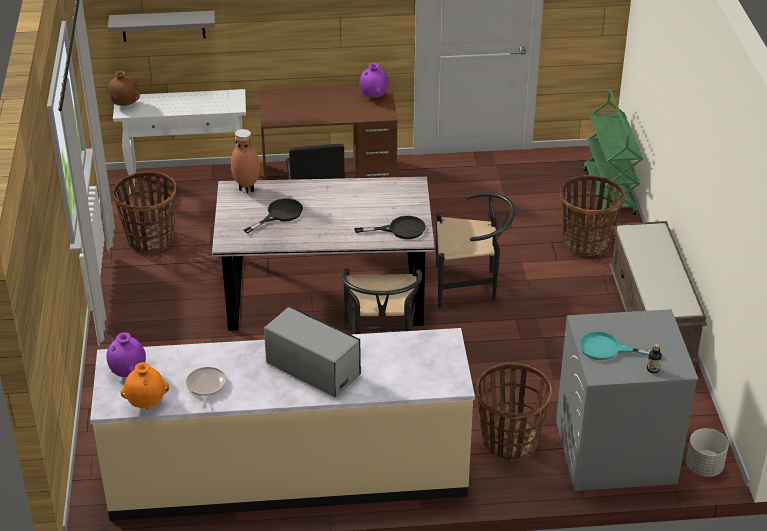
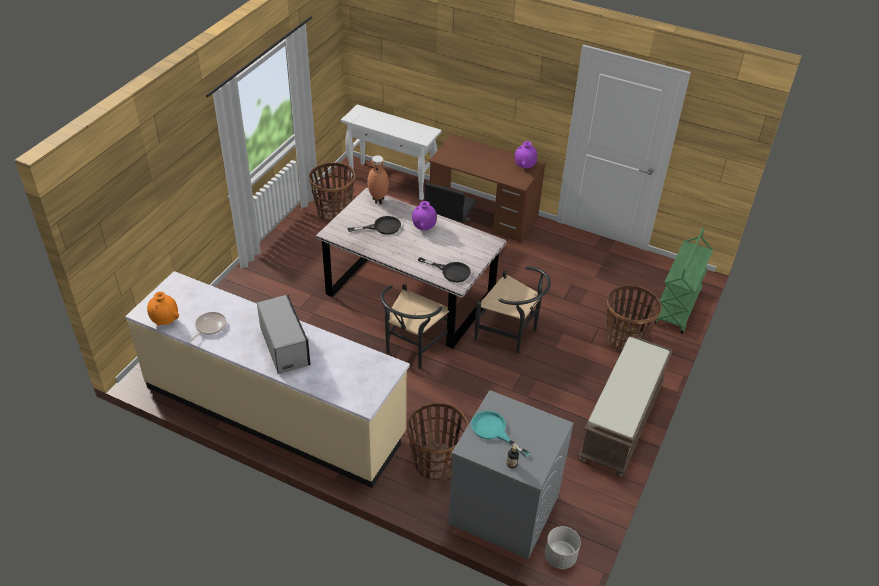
camera: 30 degrees right, 5 degrees up
(124, 105) = (356, 113): brown vase -> none
(128, 373) = (175, 295): purple vase -> purple vase (424, 228)
(163, 26) = (393, 65): grey shelf -> none

